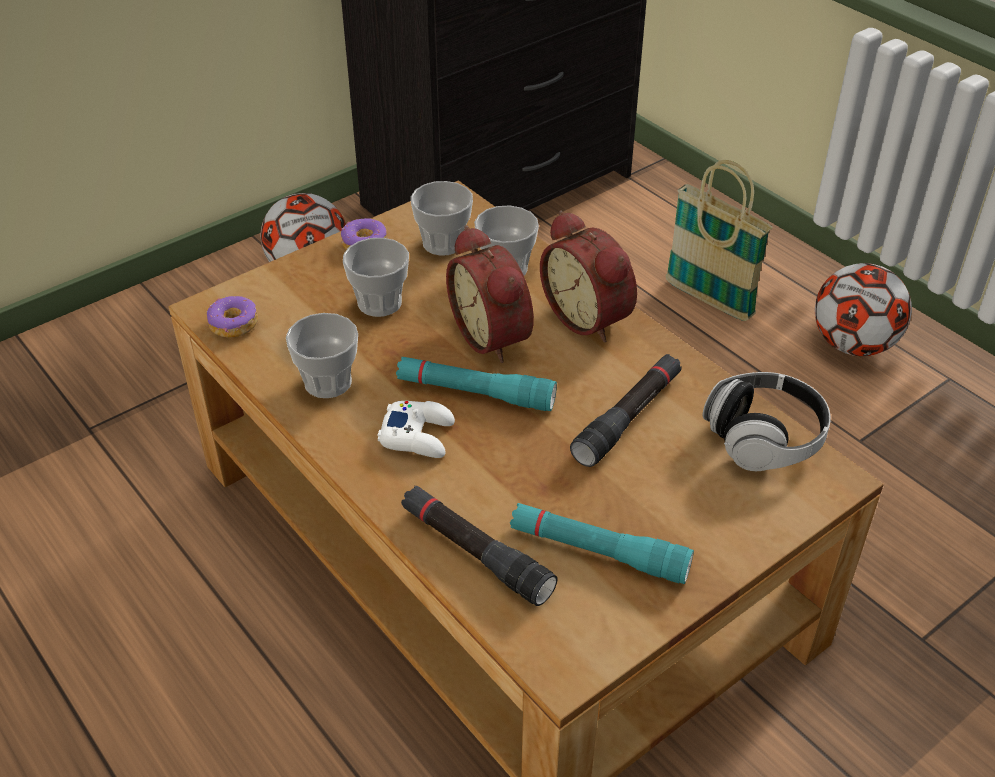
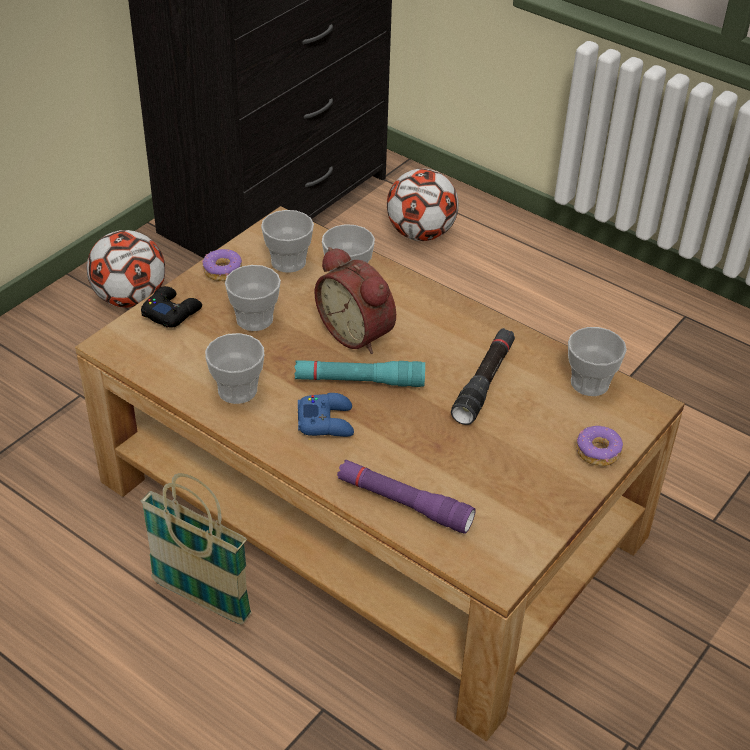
camera: 15 degrees left, 0 degrees up
(233, 324) = (138, 354): donut -> donut (598, 452)
(289, 282) = (171, 312): none -> black game controller
(418, 435) = (326, 421): white game controller -> blue game controller
(475, 553) = (404, 503): black flashlight -> purple flashlight
(590, 317) = (428, 307): alarm clock -> none
(598, 552) = (495, 487): turquoise flashlight -> none
(709, 300) = (481, 278): basket -> basket (201, 599)
(764, 439) = (589, 383): headphones -> cup
(853, 345) = (605, 299): football -> football (420, 234)

